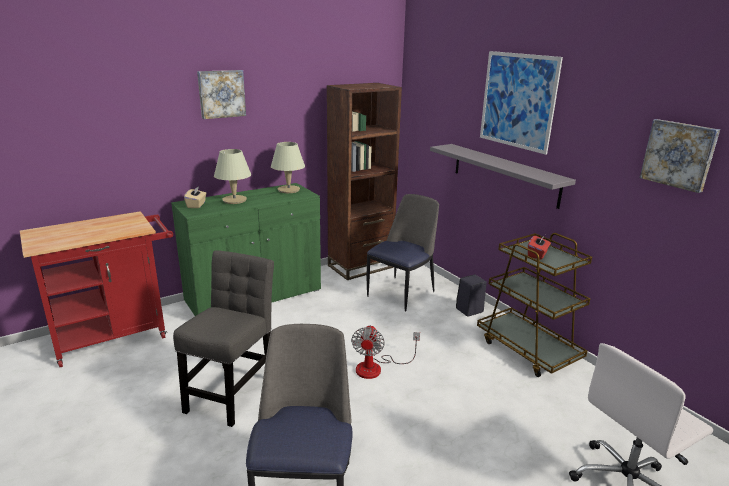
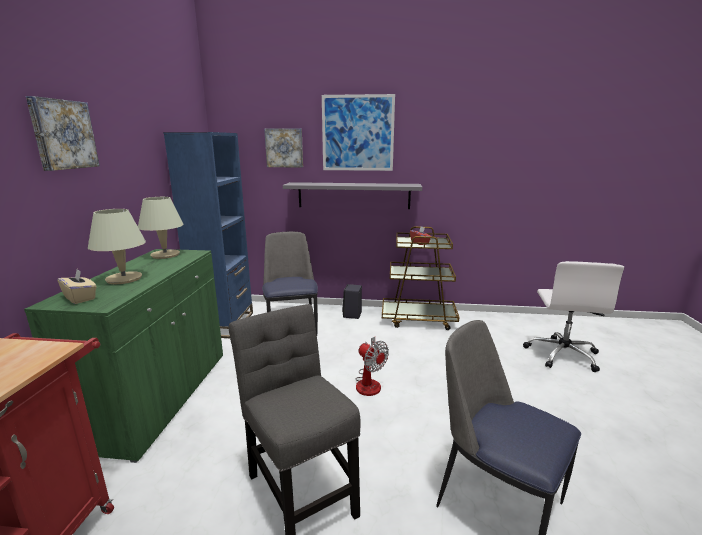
camera: 50 degrees left, 5 degrees down
(360, 266) = (224, 324): brown bookcase -> blue bookcase
(679, 154) = (493, 149): picture -> picture (284, 148)

